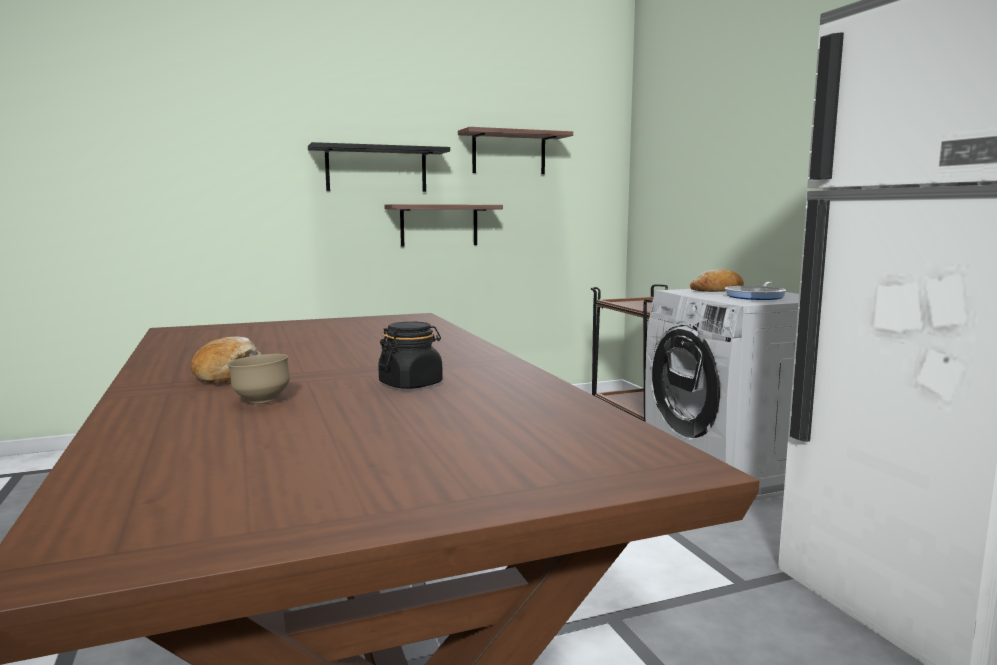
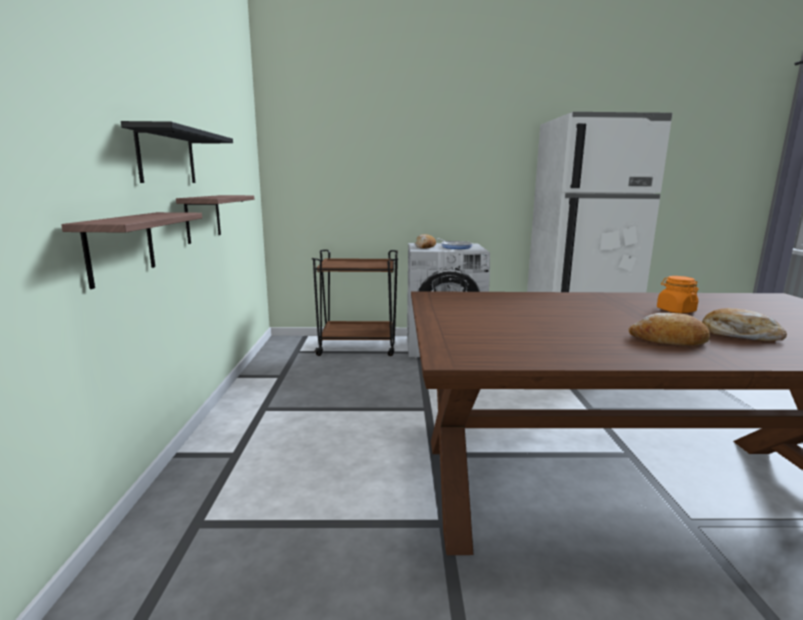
camera: 70 degrees left, 5 degrees up
(261, 402) = (738, 335): brown bowl -> bread
(411, 384) = (675, 310): black jar -> orange jar
(509, 153) = (223, 145): shelf -> shelf (121, 247)

